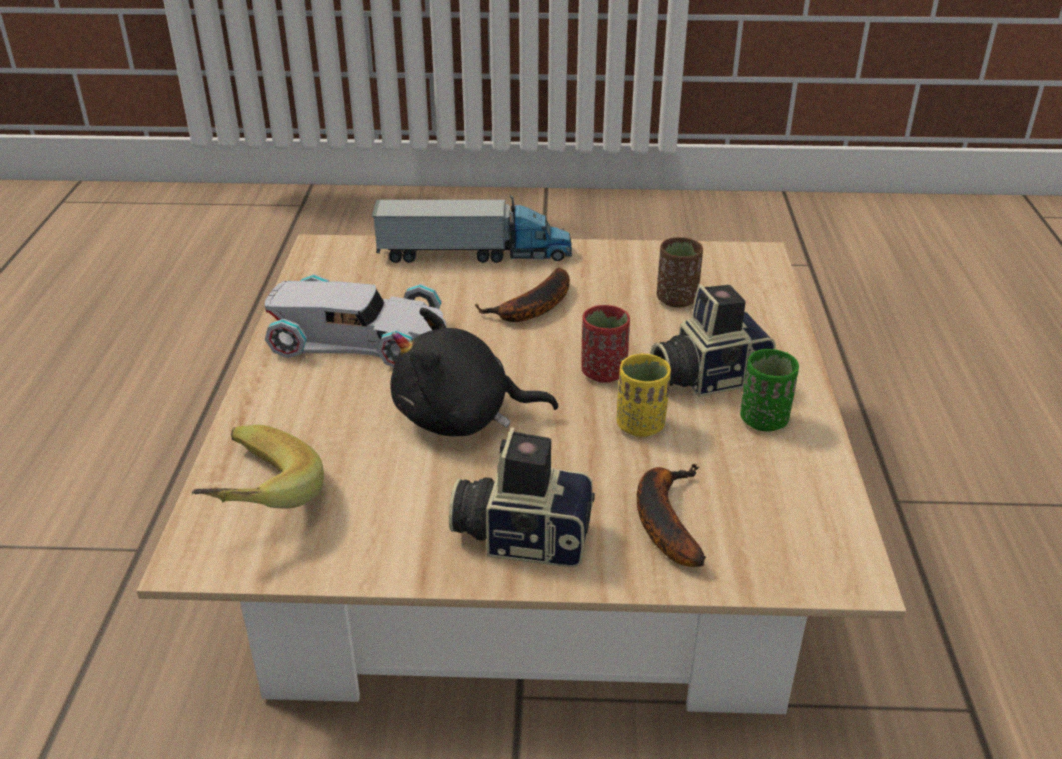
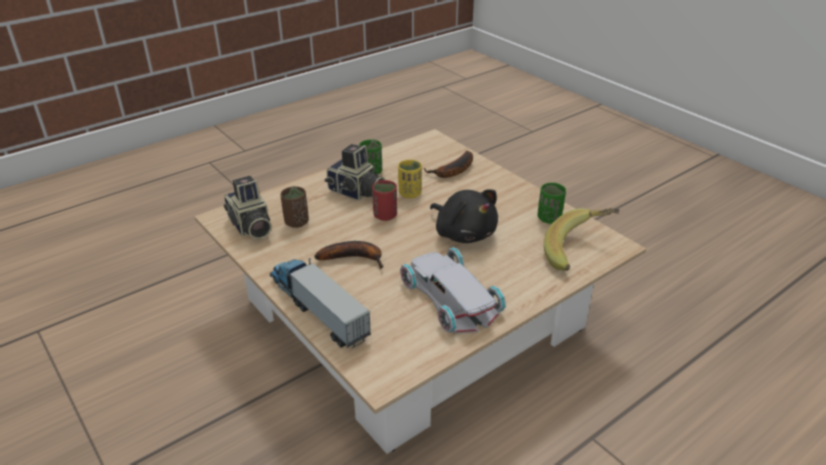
camera: 130 degrees left, 0 degrees up
(368, 534) = (549, 218): none -> green cup
(522, 535) = (501, 191): camera -> camera (250, 227)

